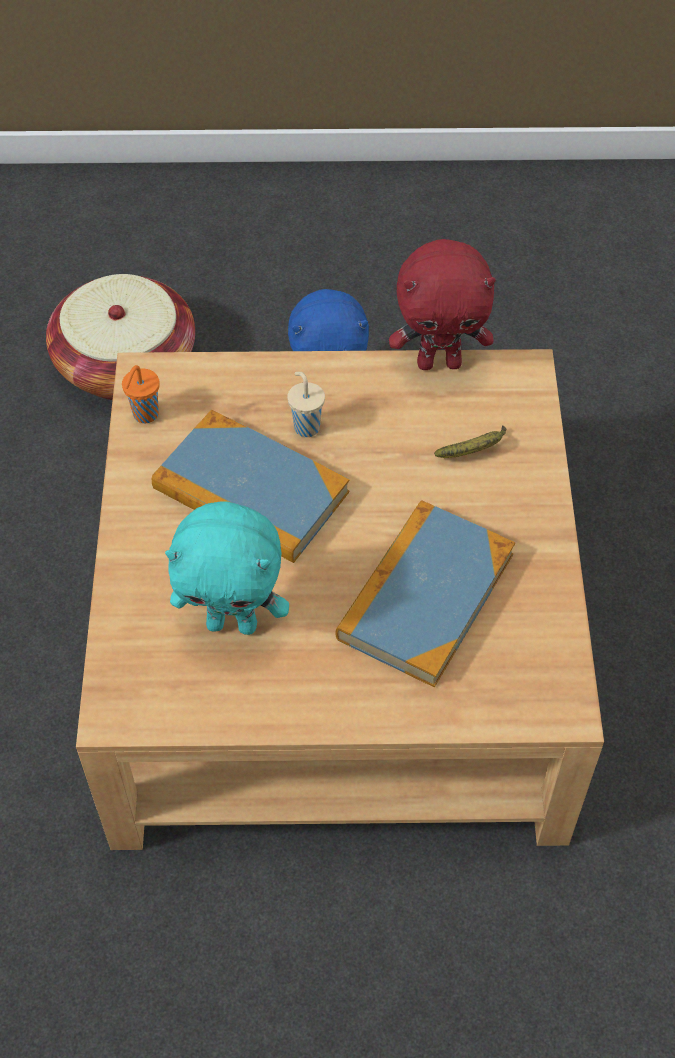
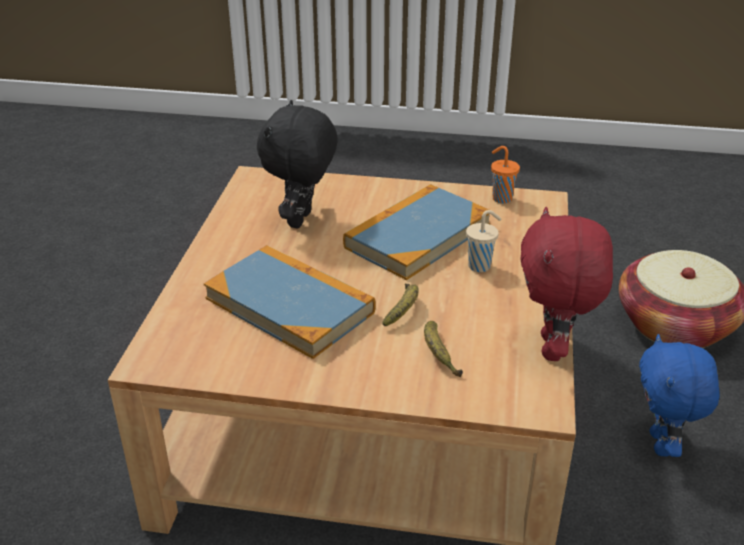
camera: 100 degrees right, 20 degrees down
(233, 623) = (302, 220): turquoise plush toy -> black plush toy
(407, 488) = (403, 310): none -> banana

